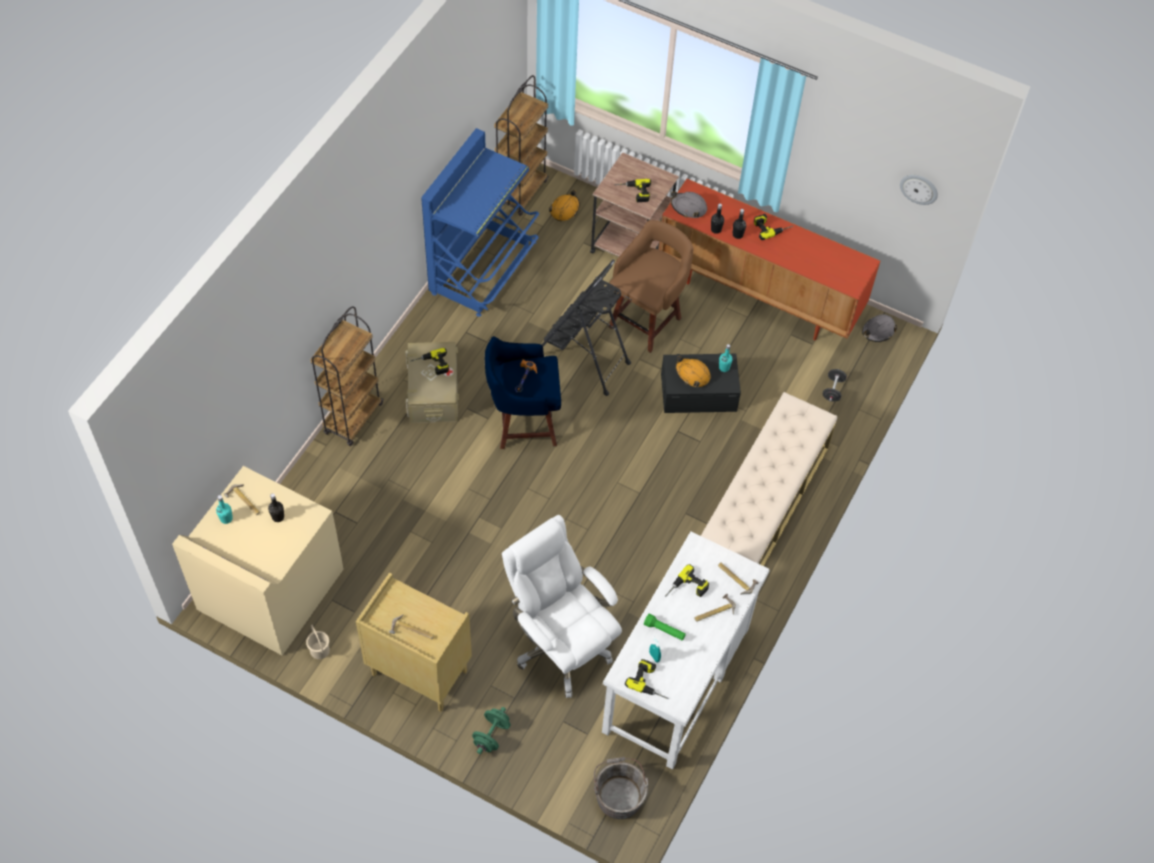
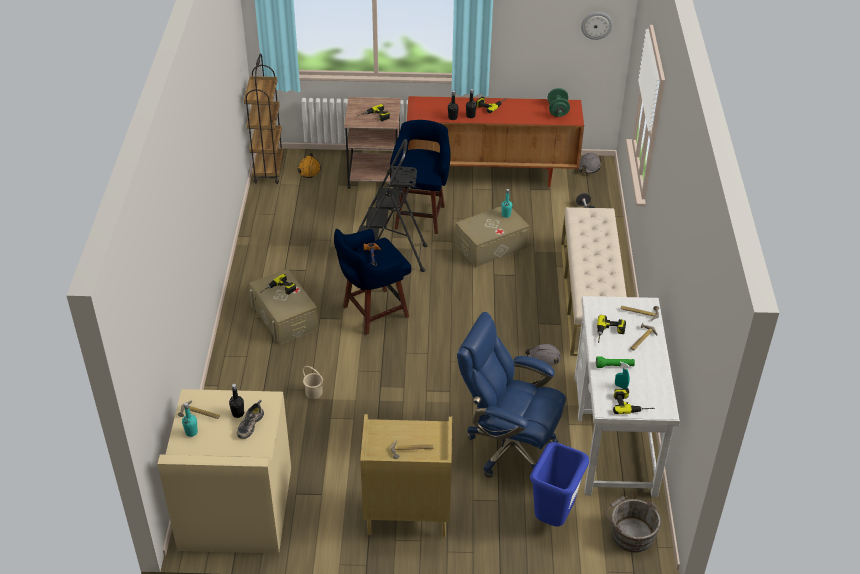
camera: 25 degrees left, 15 degrees down
(282, 533) = (249, 424): none -> shoe
(319, 650) = (309, 535): beige bucket -> beige bucket (314, 393)
(353, 419) = (229, 359): brown cart -> none
(484, 272) = (273, 227): blue shoe rack -> none
(491, 735) = (499, 536): green dumbbell -> green dumbbell (557, 111)
(554, 742) = (553, 518): none -> blue trash can
(560, 645) = (508, 448): white office chair -> blue office chair
(647, 321) = (420, 215): brown stool -> blue stool
(688, 207) = (423, 111): grey hard hat -> grey hard hat (543, 358)
(692, 374) = (486, 226): orange hard hat -> none
(698, 392) = (491, 246): black storage box -> beige storage box

